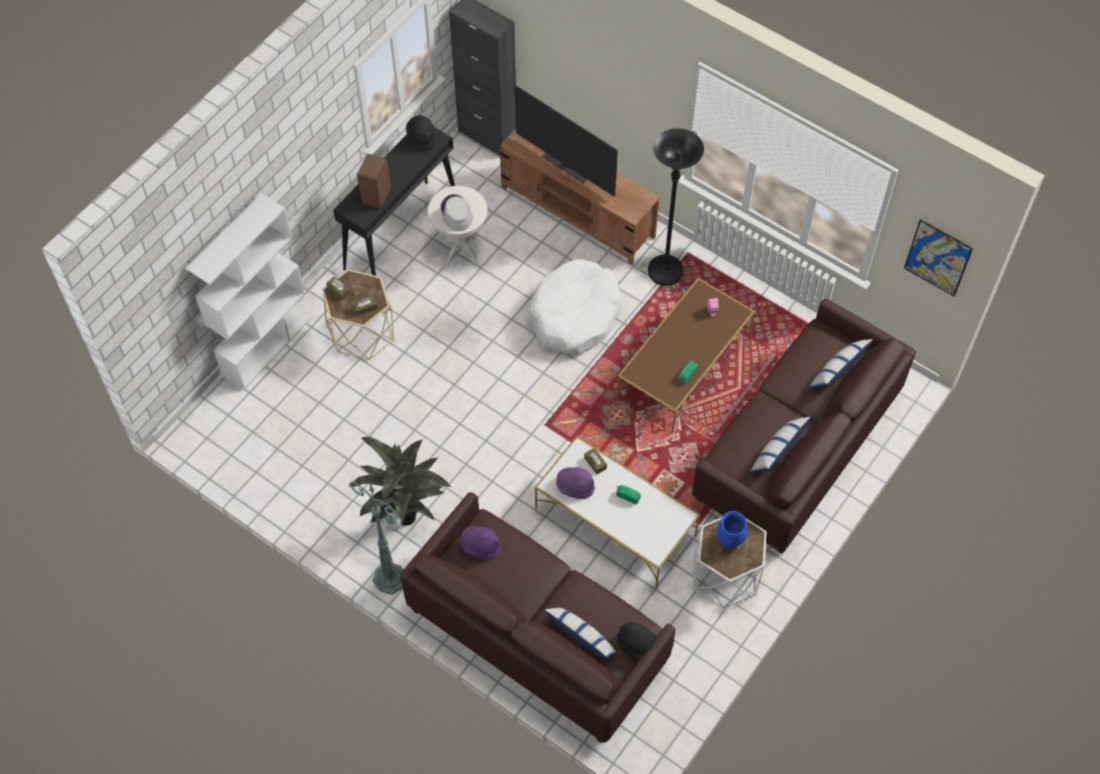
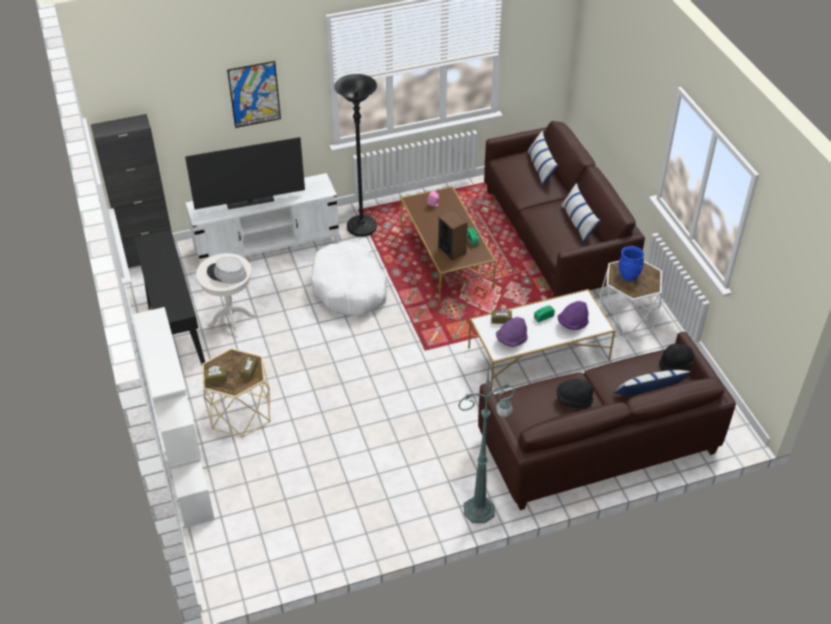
camera: 55 degrees left, 15 degrees down
(376, 195) = (172, 294): speaker -> speaker (452, 250)
(406, 521) = (436, 473): potted plant -> none
(422, 137) = (150, 244): black hat -> black hat (573, 400)
(480, 546) = (526, 409): purple hat -> purple hat (572, 324)
(578, 212) = (267, 244): brown tv stand -> white tv stand
(937, 258) = (546, 39): picture -> picture (254, 94)

